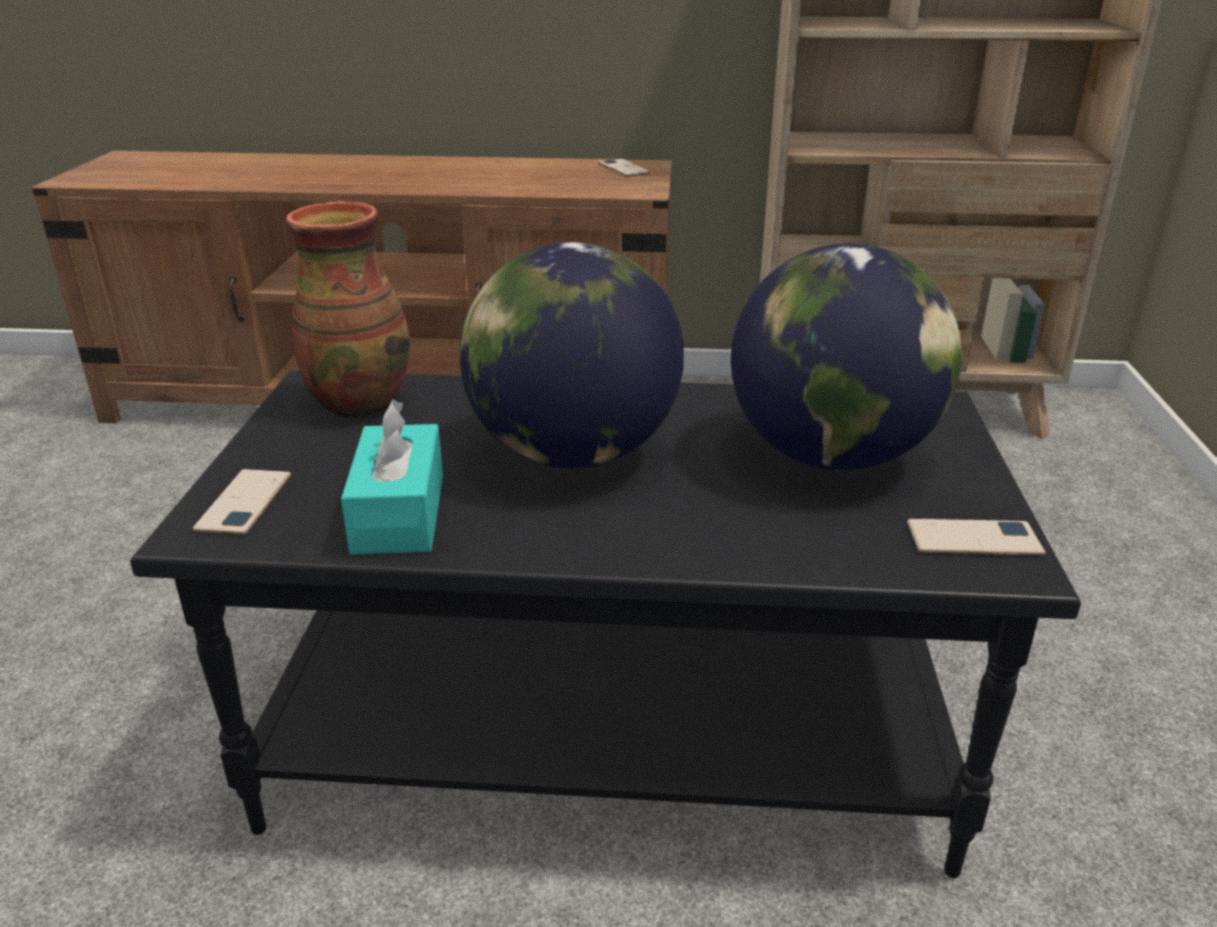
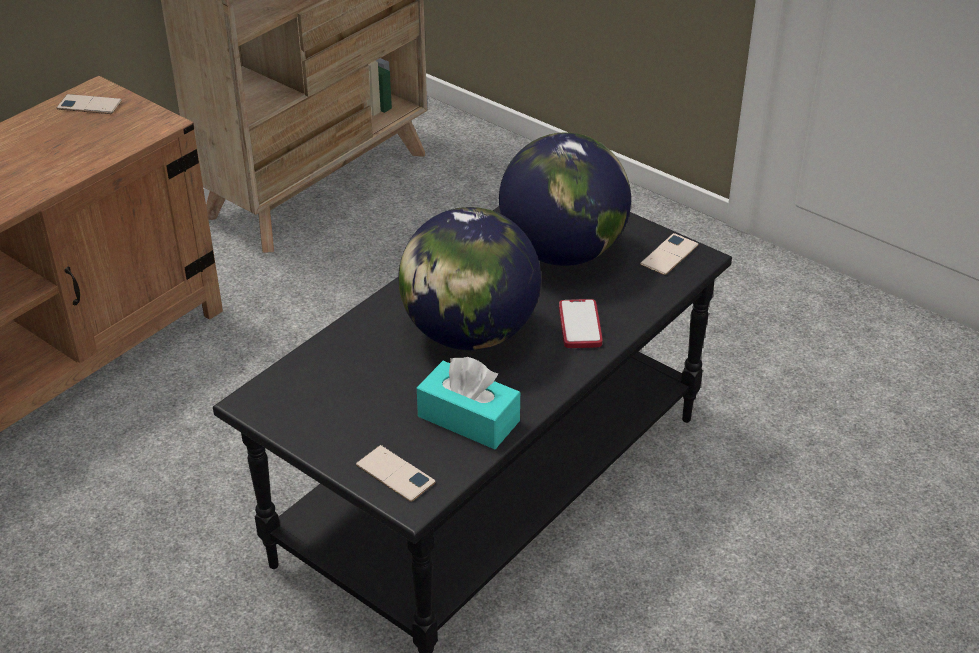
camera: 55 degrees left, 10 degrees up
(359, 402) = (308, 390): vase -> none
(696, 524) = (580, 325): none -> phone

